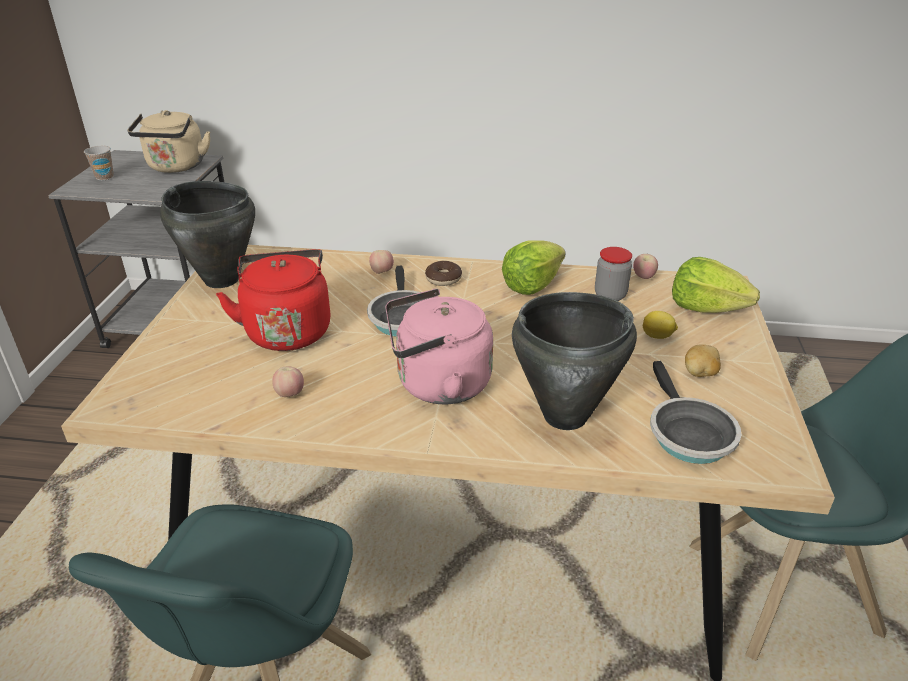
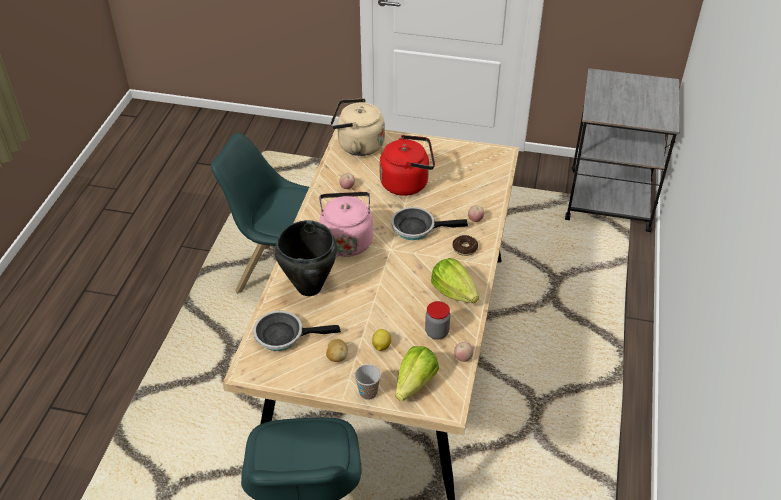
camera: 95 degrees right, 10 degrees up
(104, 177) = (622, 84): cup -> cup (368, 392)
(176, 167) = (647, 112): beige kettle -> beige kettle (357, 145)
(221, 279) = (468, 153): black cooking pot -> none

